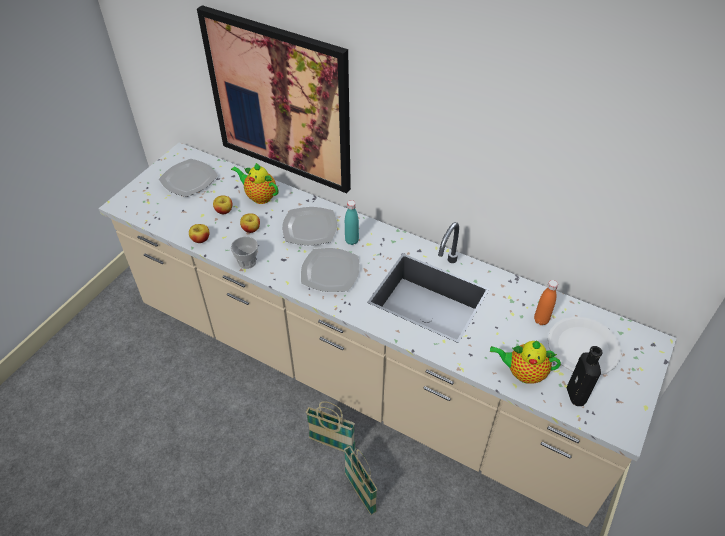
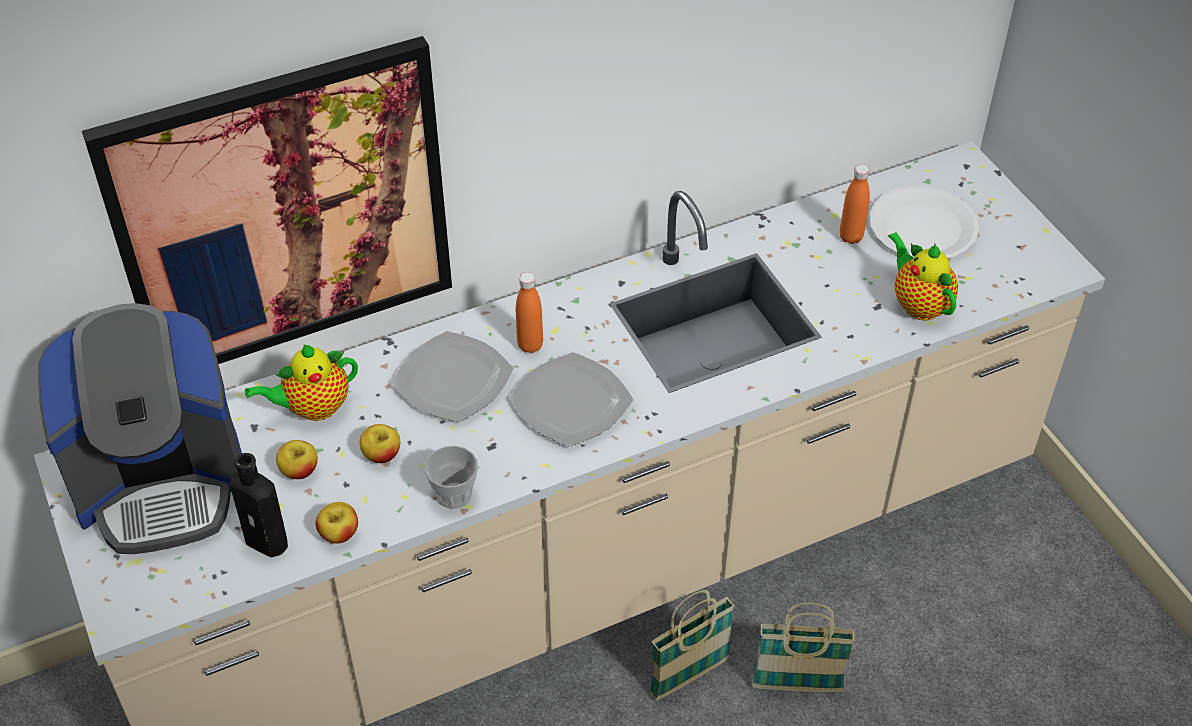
camera: 55 degrees left, 0 degrees up
(189, 179) = (163, 483): plate -> coffee machine
(352, 241) = (530, 345): turquoise bottle -> orange bottle
(523, 373) = (918, 304): teapot -> teapot turned 105 degrees clockwise
(577, 396) = (988, 277): black bottle -> black bottle (269, 543)

